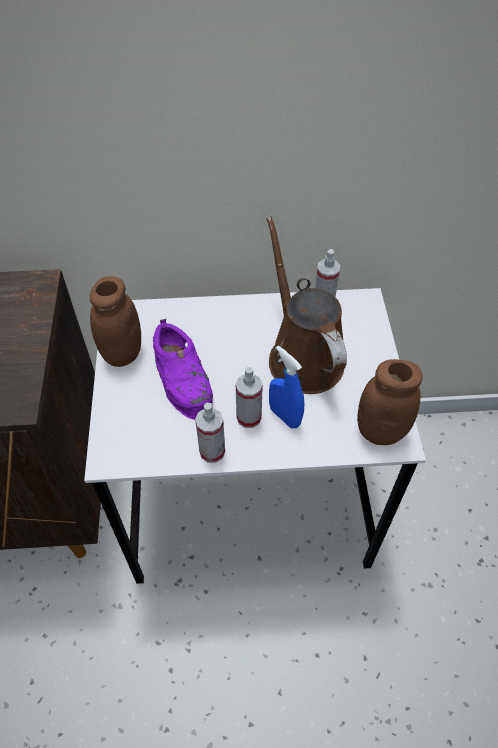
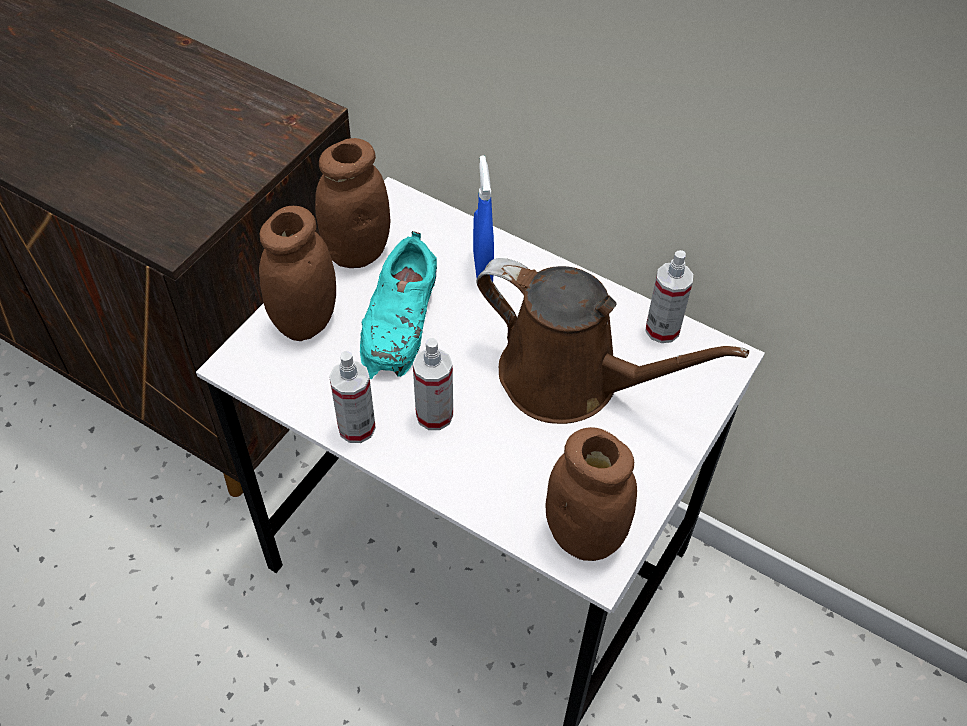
camera: 35 degrees right, 0 degrees up
(127, 410) = (306, 321): none -> brown jar
(183, 376) = (401, 319): purple shoe -> turquoise shoe
(284, 416) = (479, 440): blue spray bottle -> blue spray bottle (483, 268)
(302, 355) = (571, 380): brown watering can -> brown watering can turned 105 degrees clockwise

